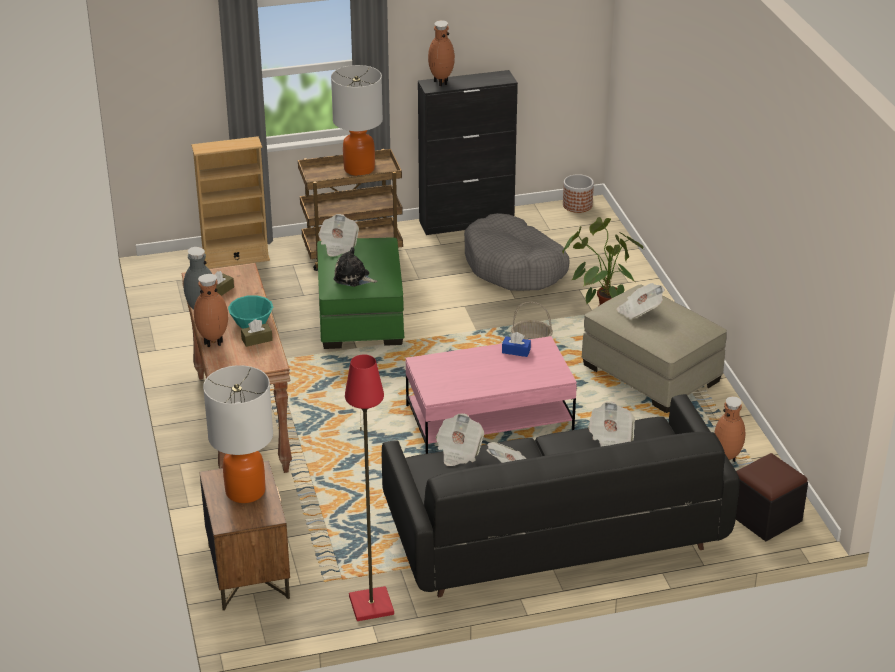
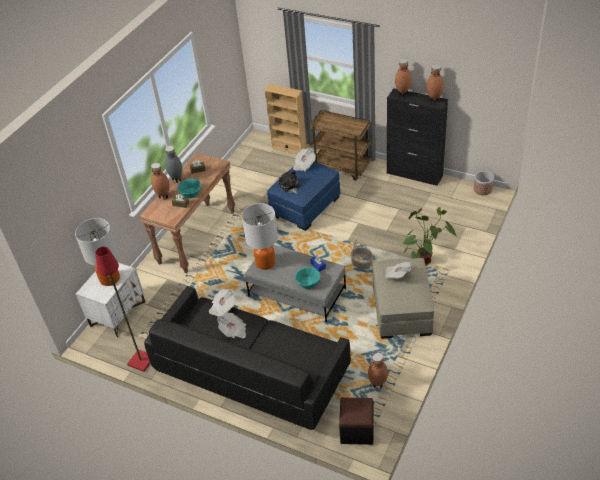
camera: 45 degrees right, 10 degrees up
(248, 572) = (118, 314): brown nightstand -> white nightstand
(359, 169) = (346, 126): table lamp -> table lamp (265, 263)
(361, 318) = (305, 206): green ottoman -> blue ottoman
(489, 418) = (297, 293): pink coffee table -> grey coffee table
(493, 76) = (434, 100): none -> brown vase
(514, 267) = (407, 212): grey dog bed -> none
(529, 374) = (308, 282): none -> turquoise bowl
(611, 439) = (294, 342): newspaper -> none

